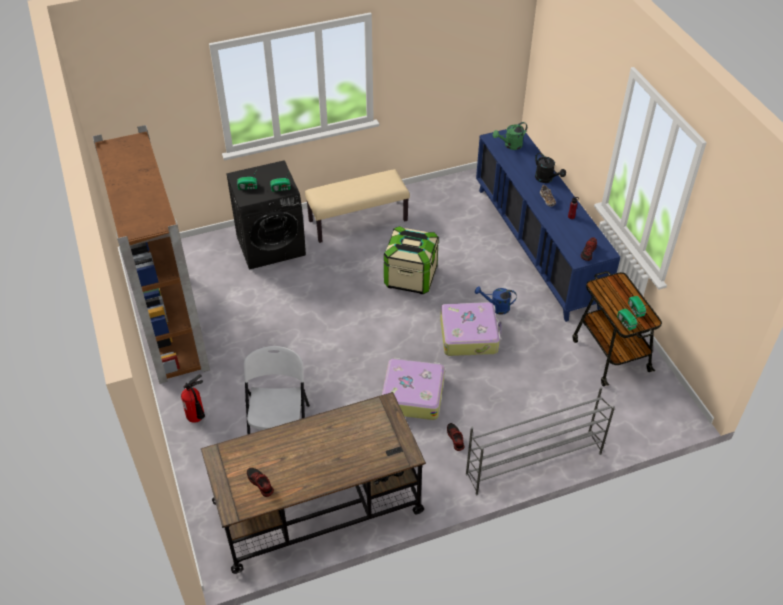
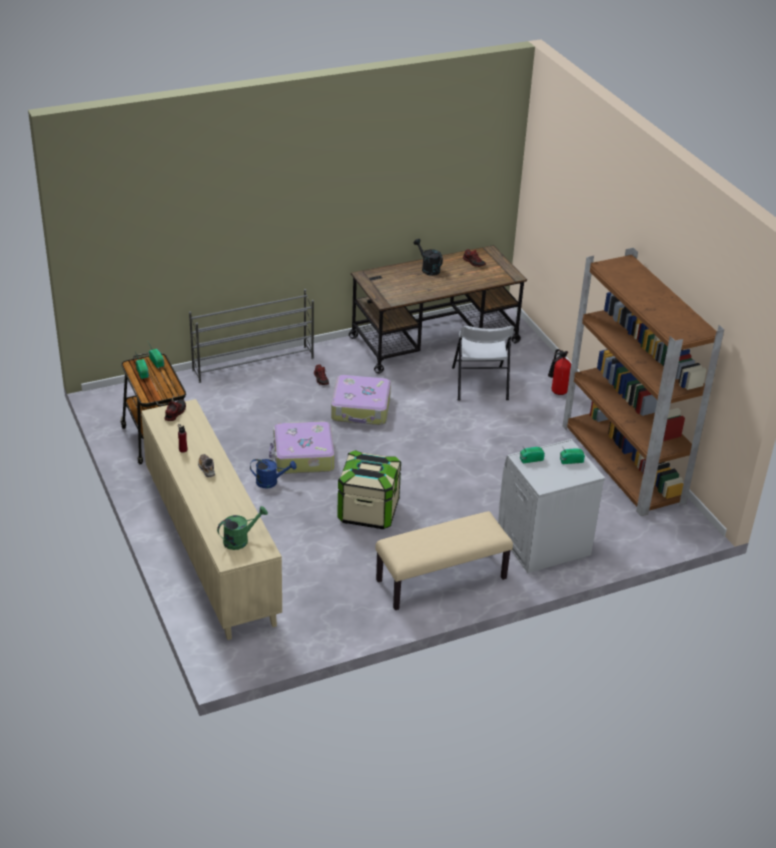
camera: 175 degrees right, 10 degrees down
(271, 247) = (543, 544): black washing machine -> white washing machine
(537, 246) = (210, 549): blue cabinet -> beige cabinet
(546, 179) = (201, 494): black watering can -> black watering can (428, 269)

